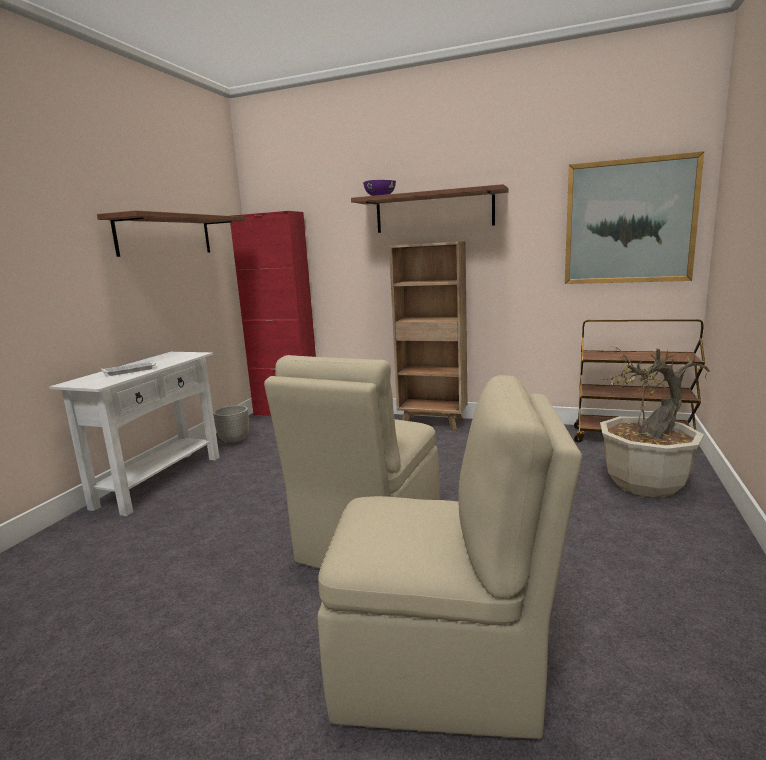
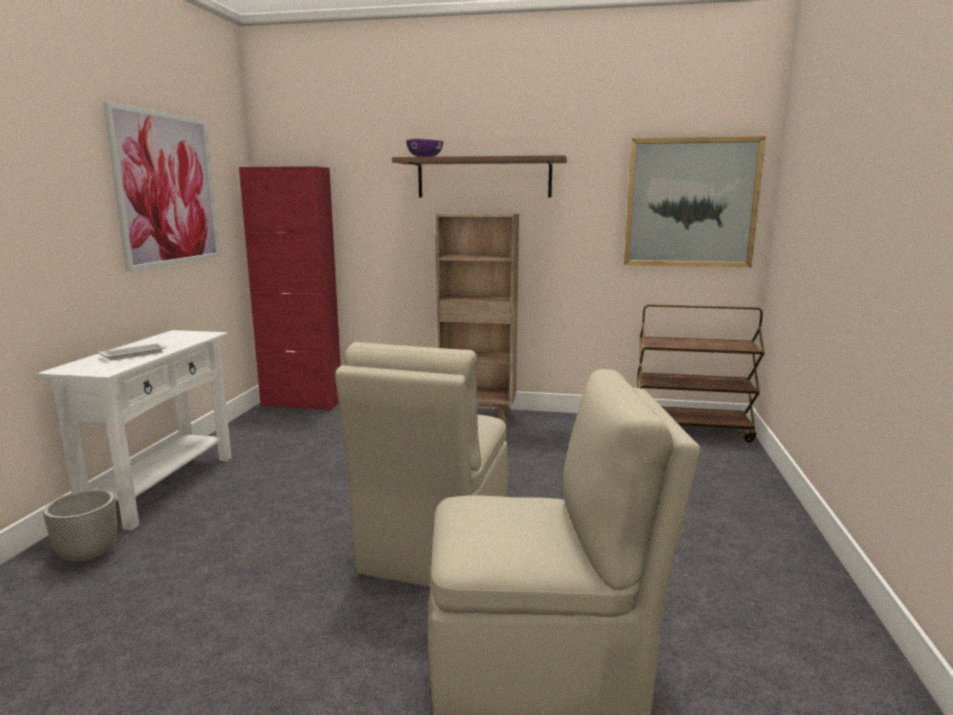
camera: 10 degrees left, 0 degrees up
(165, 235) = (167, 190): shelf -> picture
(234, 441) = (245, 438): planter -> planter (89, 555)
(645, 485) = (710, 479): potted plant -> none

